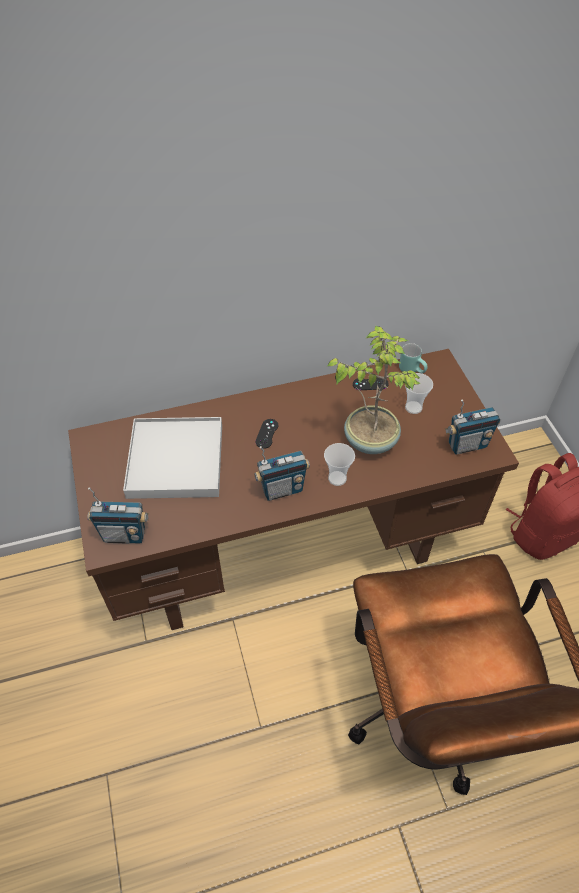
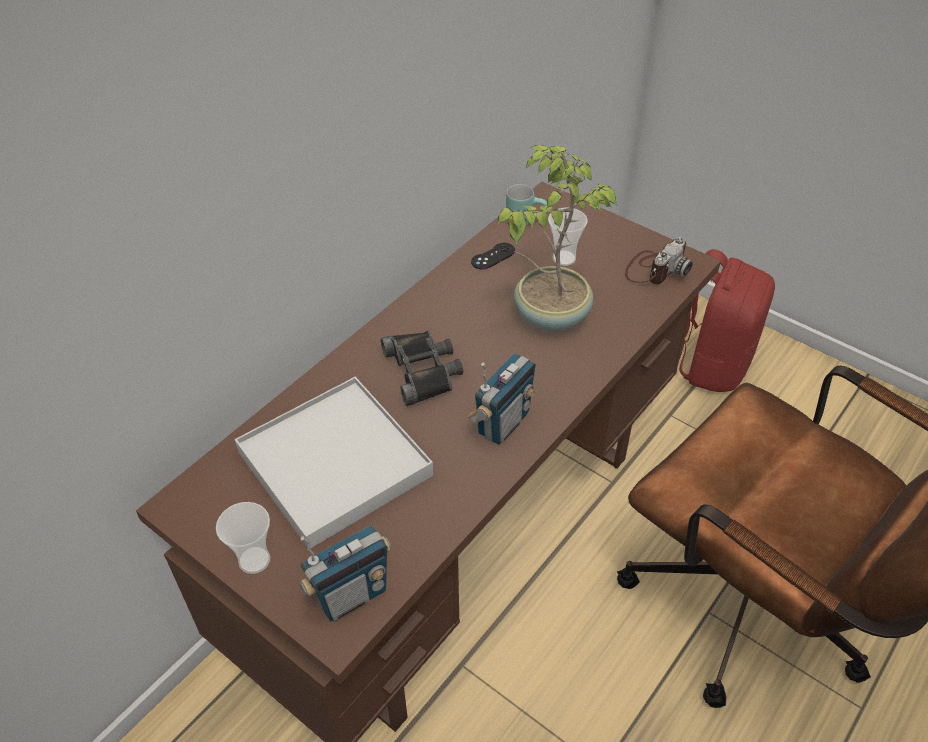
camera: 35 degrees left, 5 degrees down
(267, 433) = (423, 370): black game controller -> black binoculars
(337, 478) = (554, 376): cup -> cup (254, 560)
(466, 445) = (655, 269): radio -> camera

